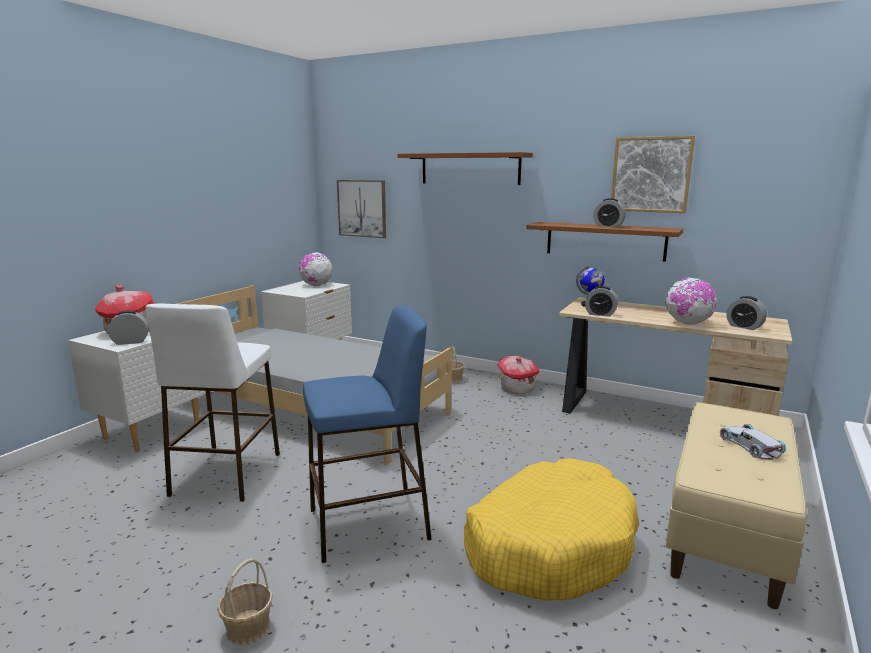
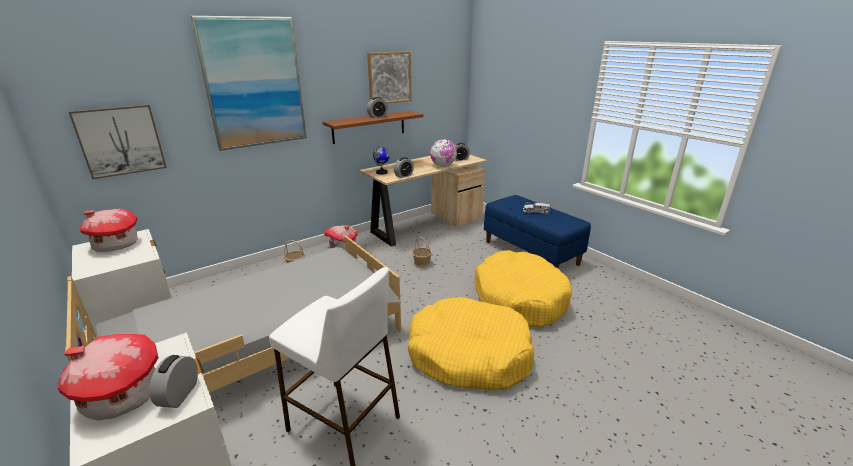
camera: 65 degrees left, 10 degrees up
(247, 628) = (552, 429): basket -> basket (422, 263)
(316, 285) = (115, 245): globe -> toy house
(369, 524) = (469, 355): blue stool -> yellow dog bed
(470, 168) = (254, 83): brown shelf -> picture
(727, 532) = (531, 252): beige bench -> blue bench

